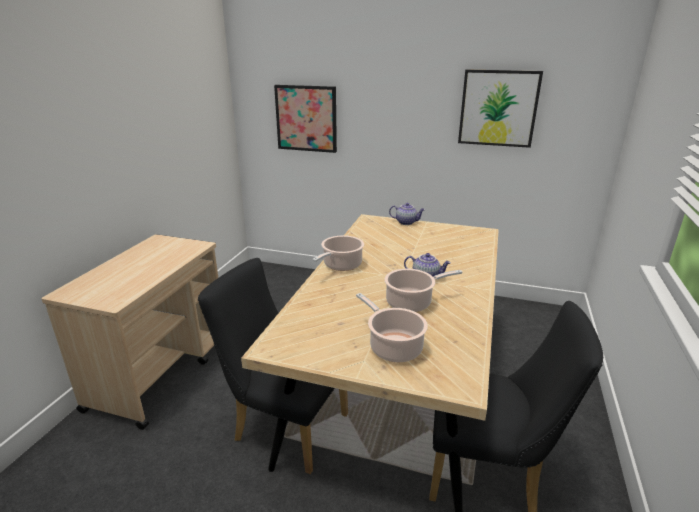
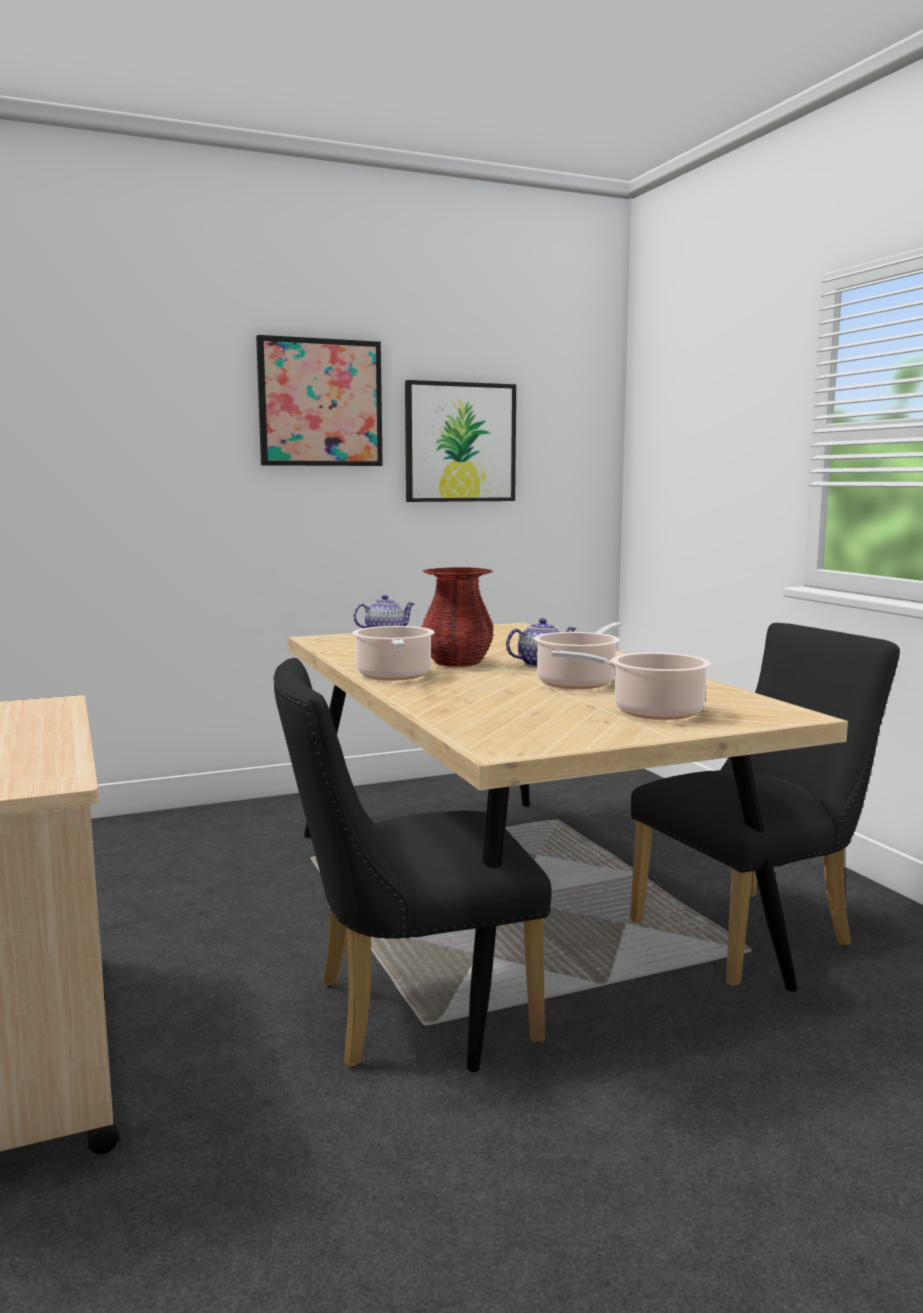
camera: 40 degrees left, 15 degrees down
(306, 118) = (105, 474): picture -> picture (320, 403)
(388, 262) = (457, 663): none -> red vase

